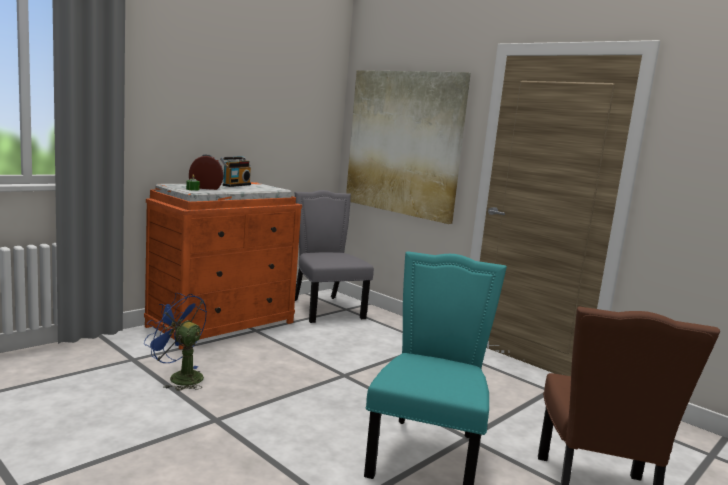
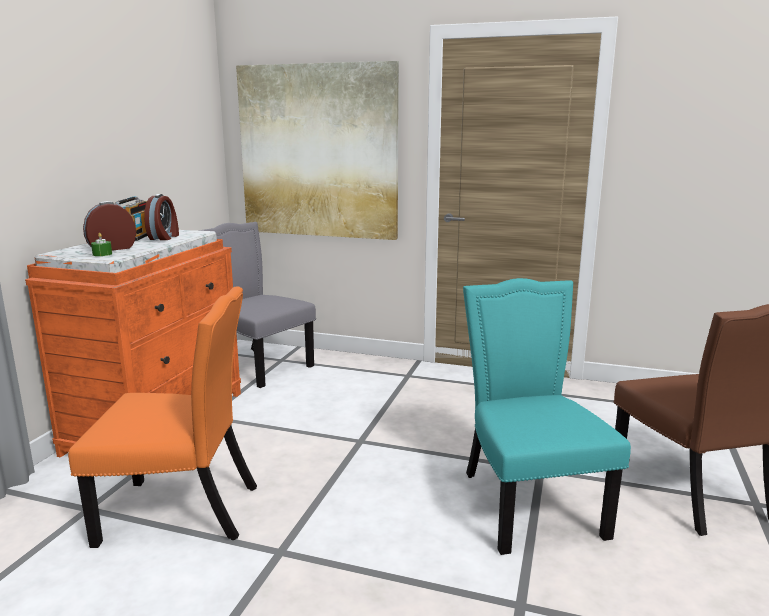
camera: 25 degrees left, 5 degrees up
(179, 377) = (177, 512): blue fan -> orange chair
(251, 188) = (164, 237): none -> alarm clock

